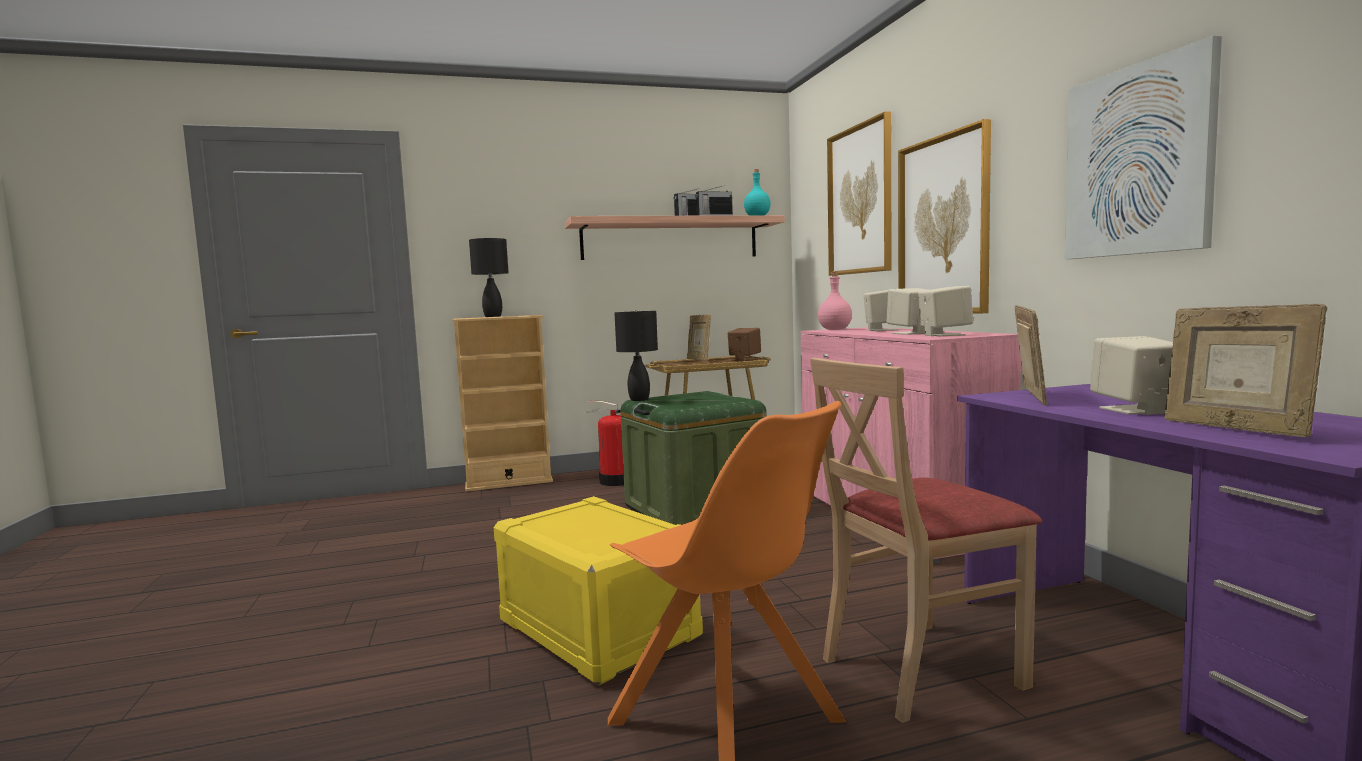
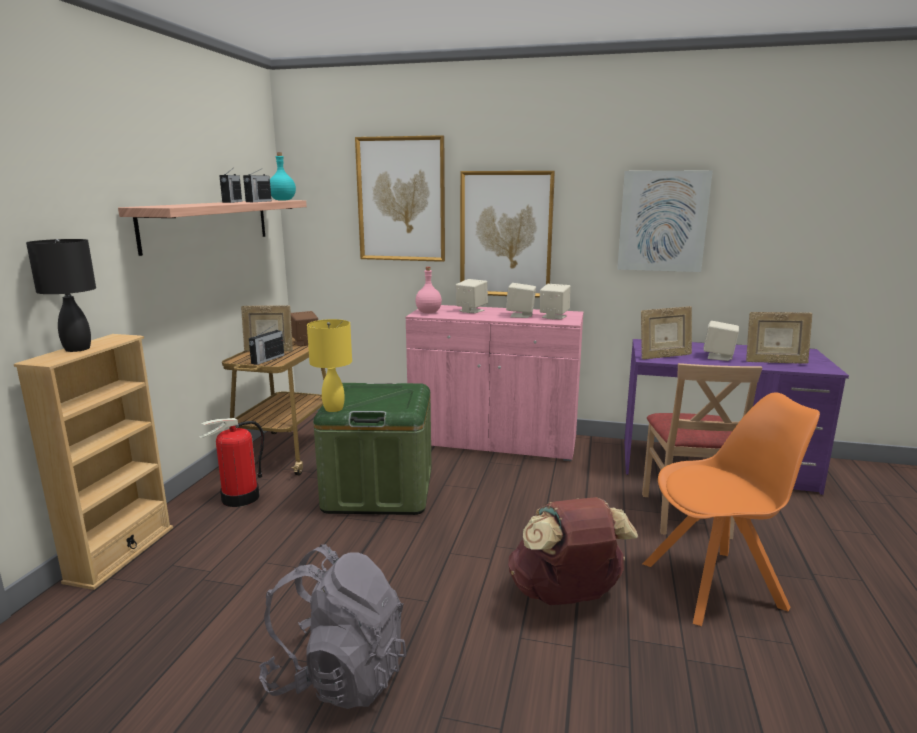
camera: 60 degrees left, 10 degrees up
(411, 573) = (338, 675): none -> grey backpack
(597, 629) = (566, 596): yellow storage box -> brown backpack
(639, 399) = (334, 408): black table lamp -> yellow table lamp
(676, 363) = (267, 359): none -> radio
(1029, 398) = (664, 356): picture frame -> picture frame turned 120 degrees clockwise

